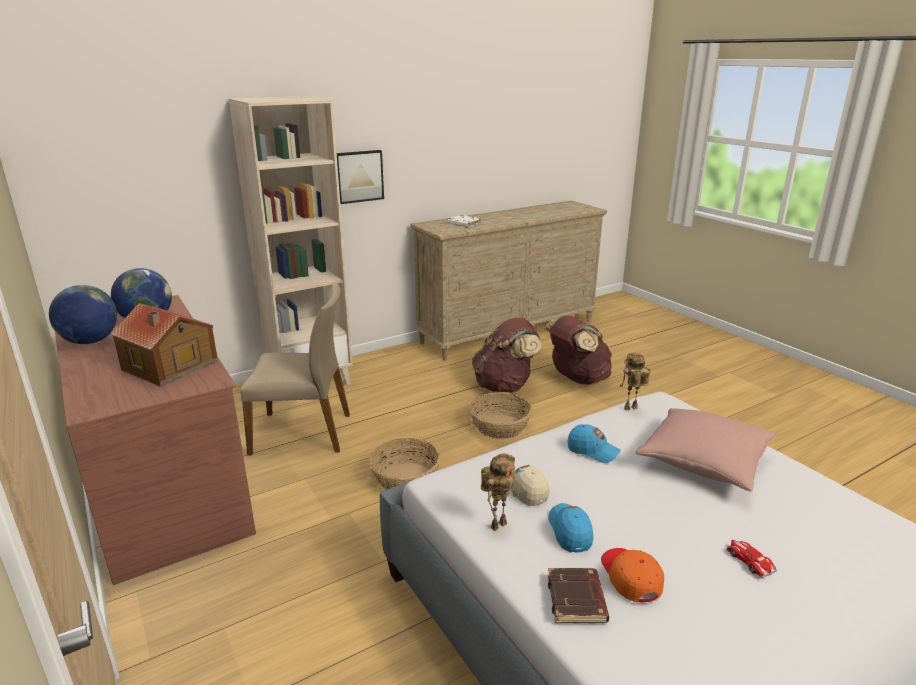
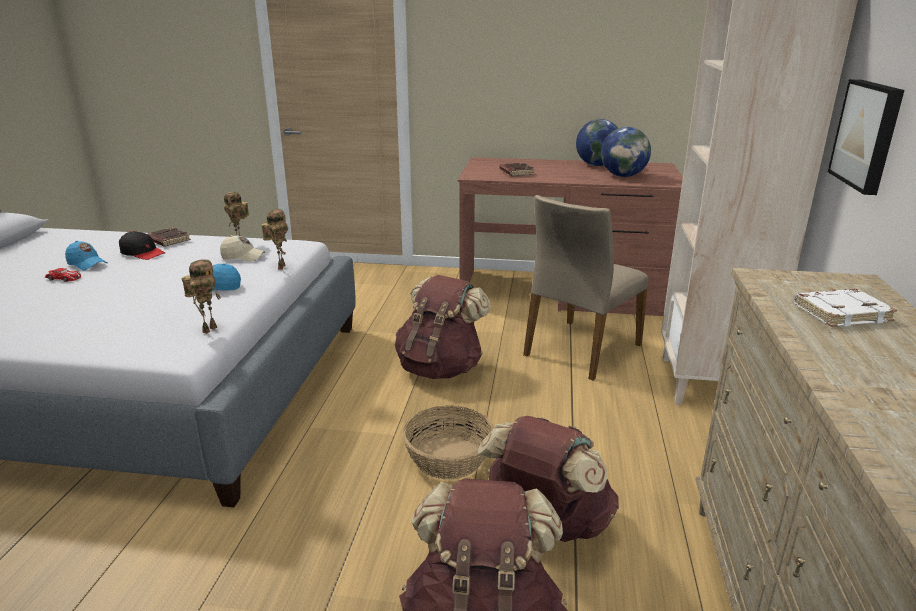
camera: 130 degrees right, 0 degrees up
(169, 366) = (516, 172): toy house -> brown book
(405, 478) = (440, 368): basket -> brown backpack
(510, 451) = (280, 267): none -> toy robot
(570, 531) = (193, 254): blue cap -> blue cap (87, 264)
(630, 577) = (142, 253): orange cap -> black cap
(703, 461) = (109, 313): pink pillow -> none

